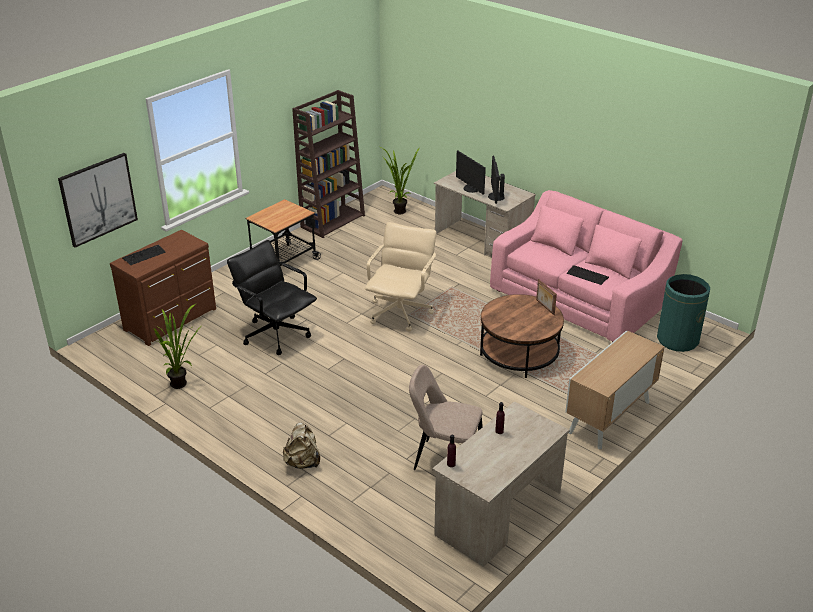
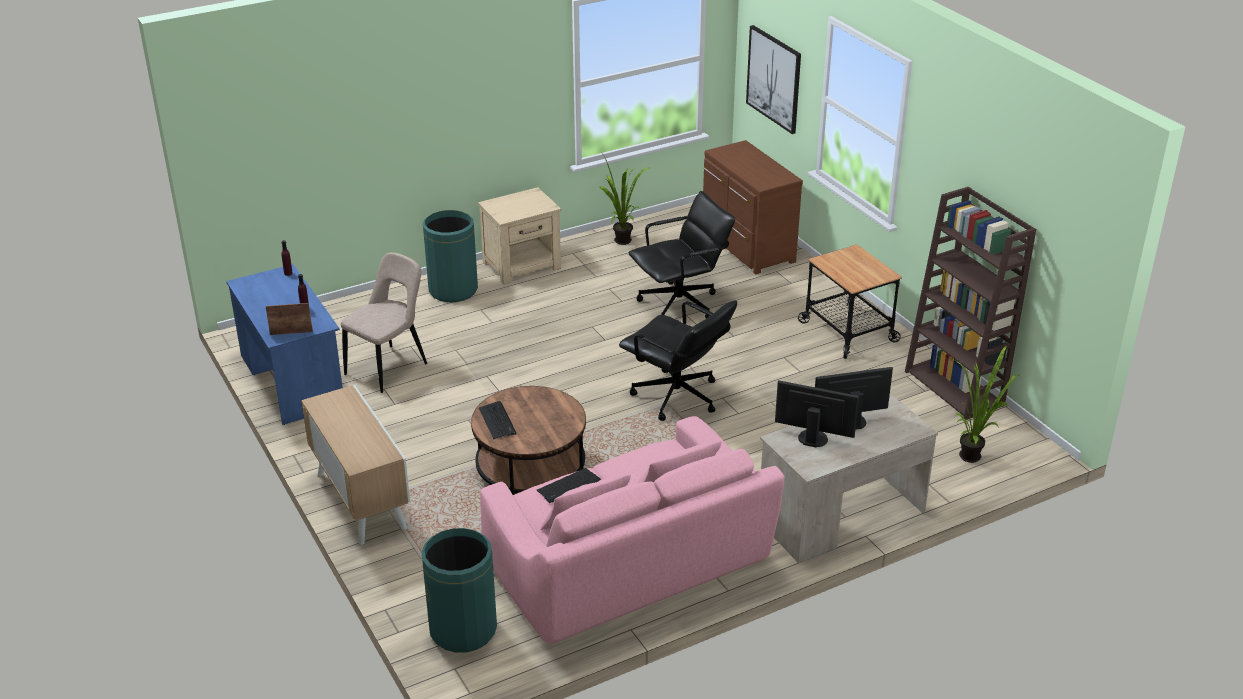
camera: 110 degrees right, 0 degrees up
(144, 255) = (751, 156): keyboard -> keyboard (497, 421)
(242, 431) = (523, 265): none -> beige nightstand
(302, 462) = (453, 290): beige backpack -> green trash can
(400, 313) = (677, 397): beige office chair -> black office chair
(498, 514) = (292, 380): beige desk -> blue desk
(544, 307) = (536, 443): picture frame -> picture frame (291, 332)

